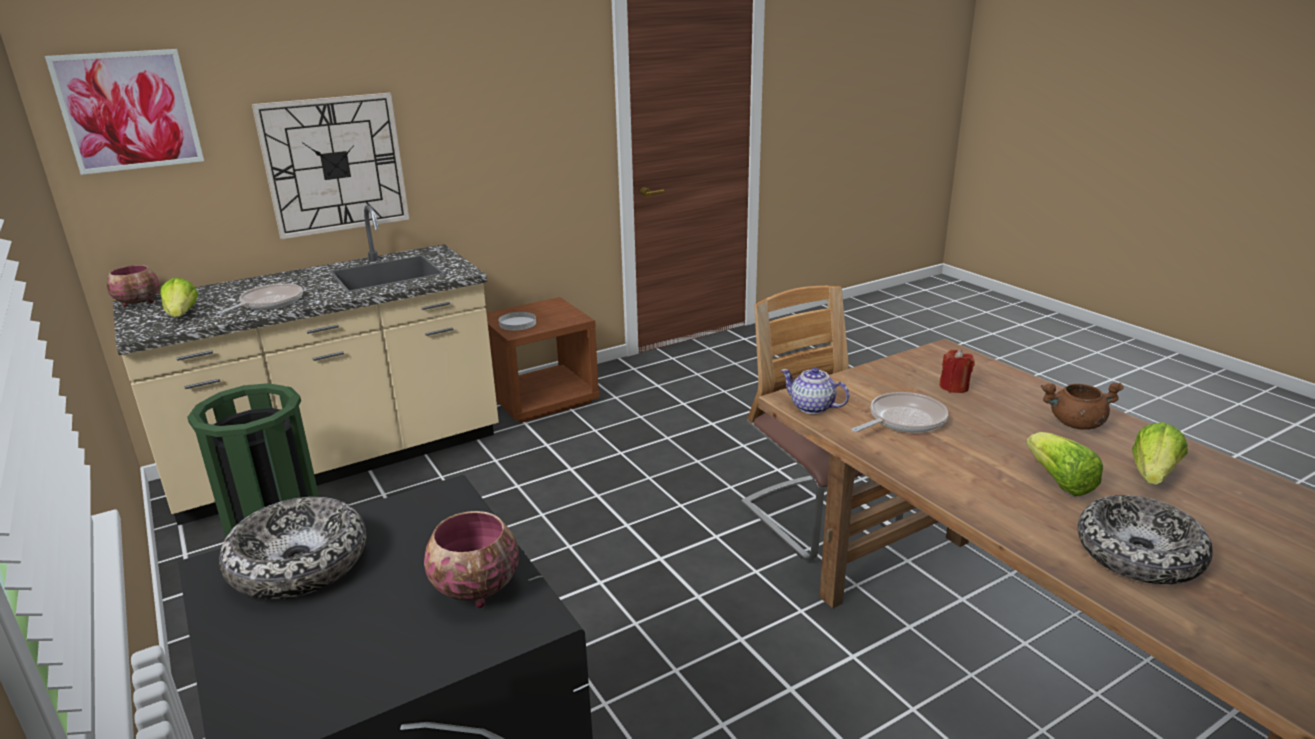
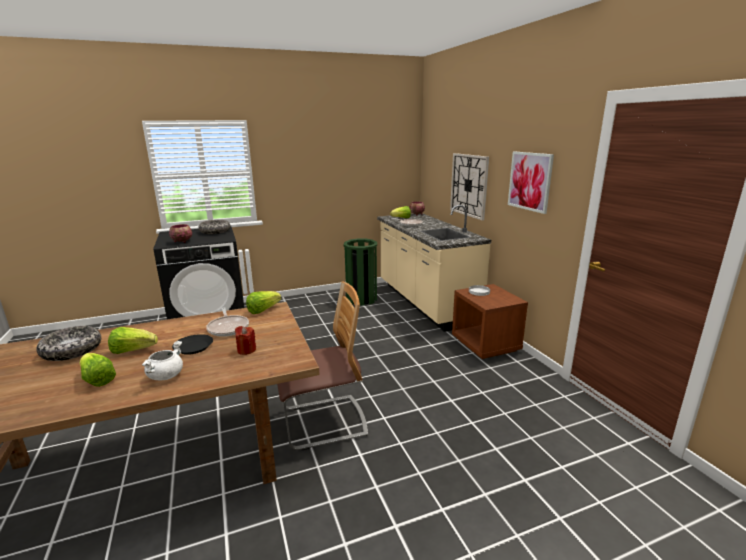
camera: 100 degrees right, 5 degrees down
(128, 111) = (434, 149): picture -> picture (530, 181)
(813, 407) = (263, 310): teapot -> lettuce
(991, 429) = (193, 347): none -> black plate
(1075, 424) = (165, 375): brown cooking pot -> white cooking pot

